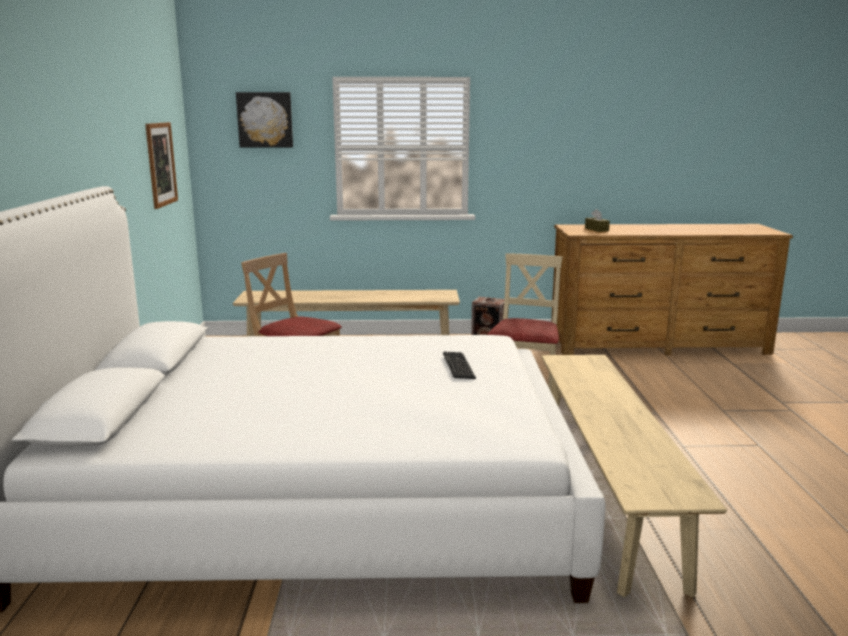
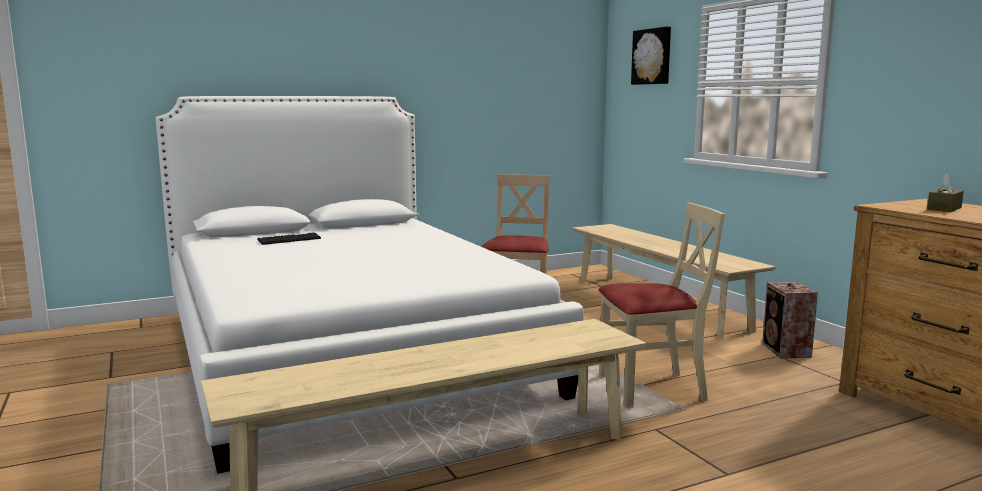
camera: 65 degrees right, 5 degrees down
(161, 164) = (535, 94): picture -> none
(458, 367) = (419, 272): keyboard -> keyboard (289, 240)

